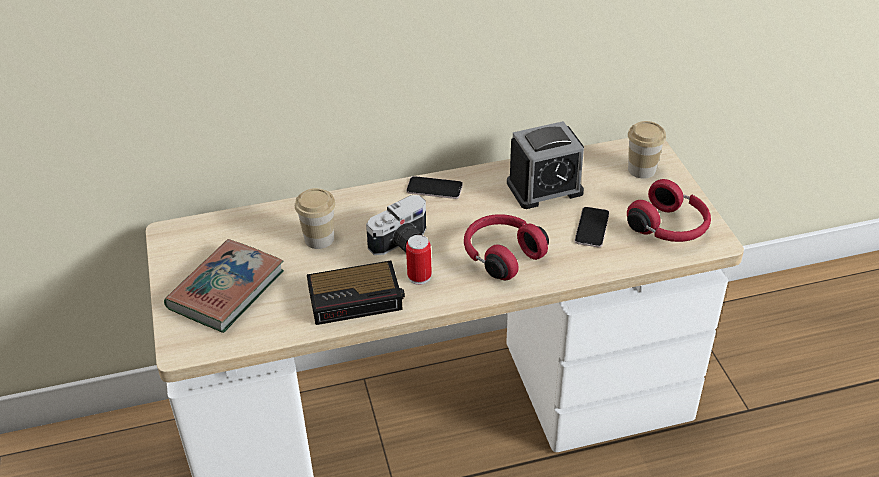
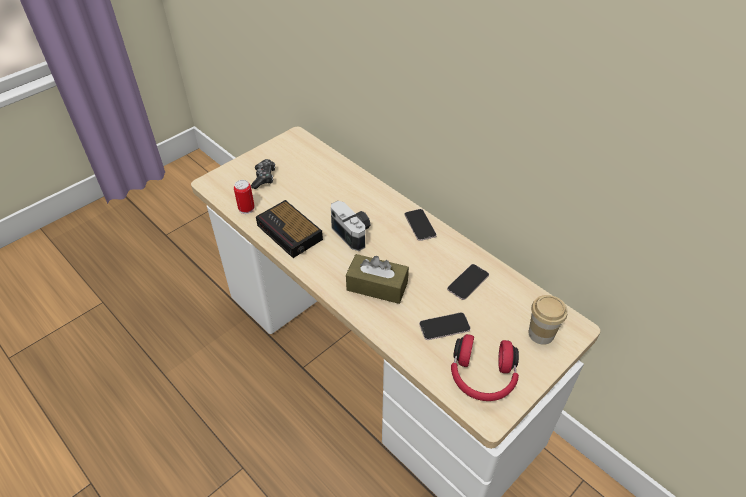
camera: 60 degrees right, 5 degrees up
(226, 290) = (264, 178): book -> game controller
(319, 239) = (332, 194): cup -> none
(402, 244) = (353, 233): camera -> camera turned 150 degrees counterclockwise
(419, 276) = (328, 253): can -> can (246, 208)
(501, 255) = (377, 286): red headphones -> brown tissue box
(544, 188) = (468, 282): alarm clock -> phone

